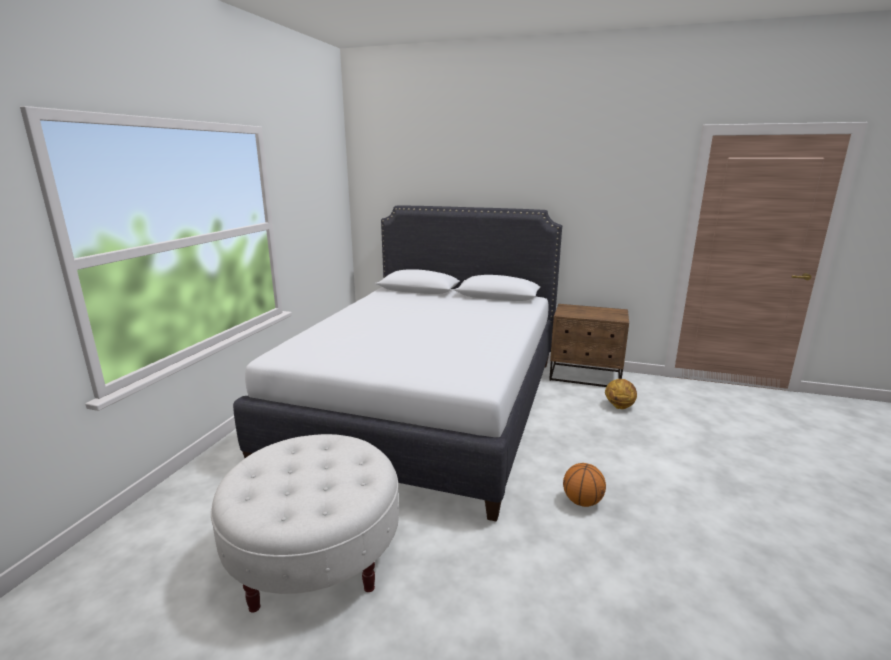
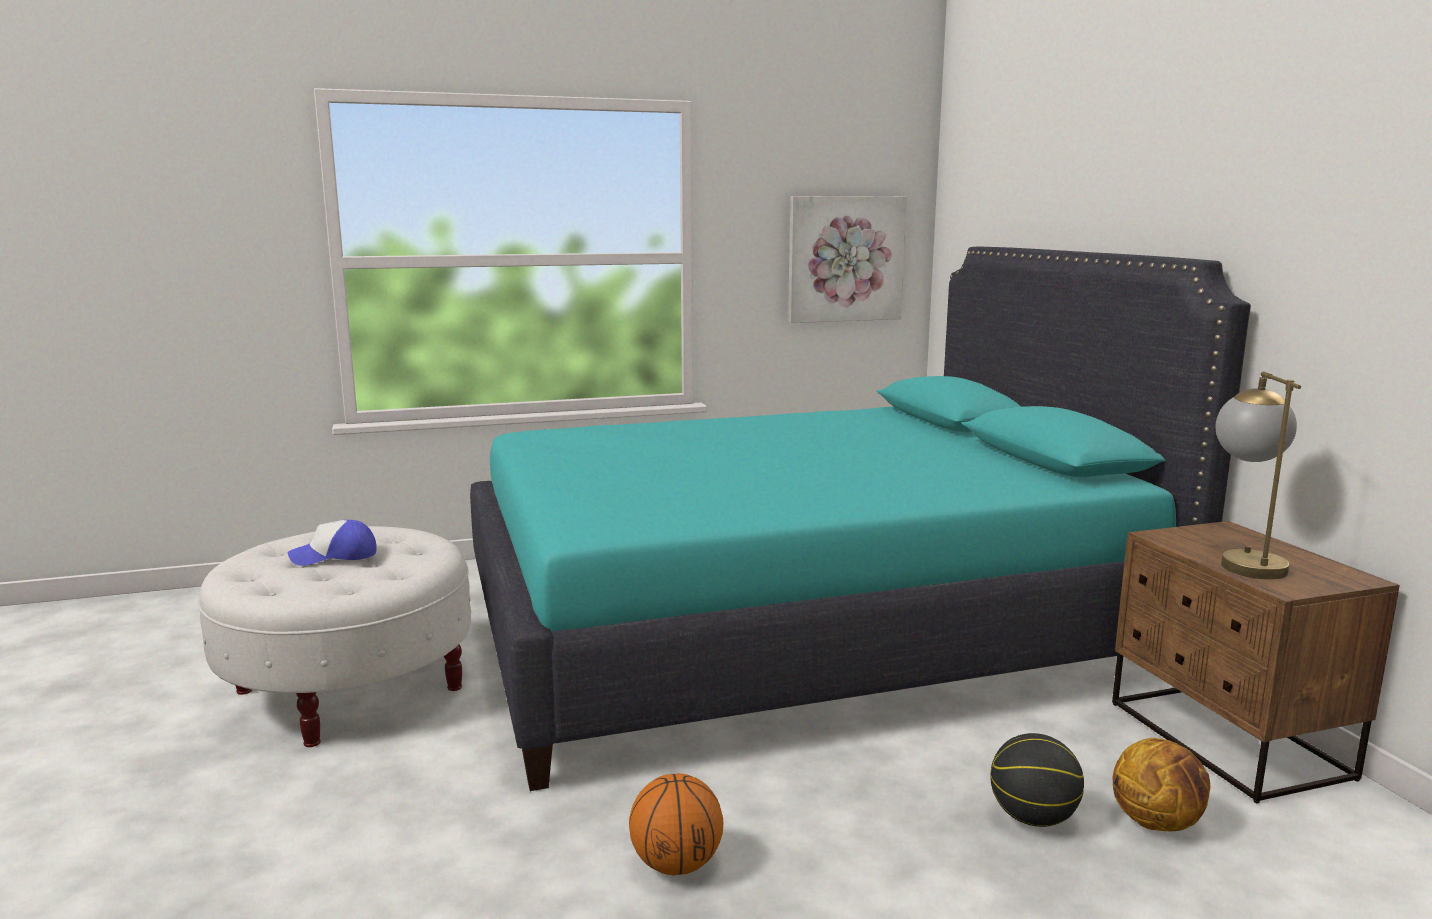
camera: 55 degrees right, 5 degrees down
(300, 474) = (335, 556): none -> cap
(325, 216) = (845, 259): none -> picture
(427, 405) = (798, 629): white bed -> turquoise bed
(594, 314) = (1243, 561): none -> table lamp
(603, 423) = (1033, 818): none -> basketball

